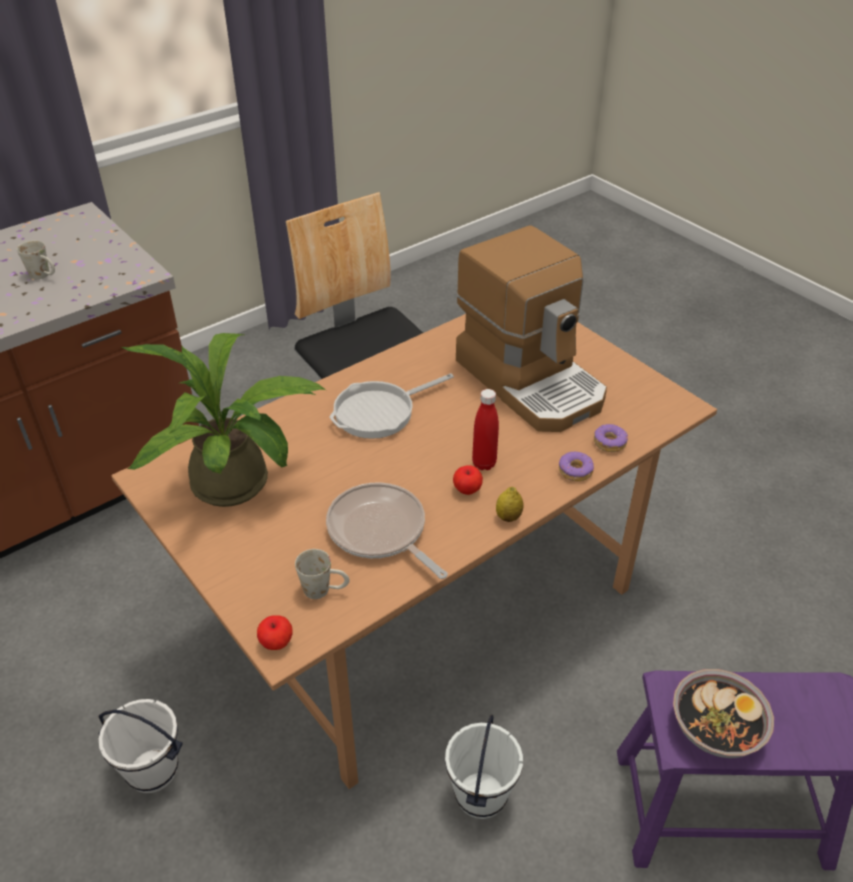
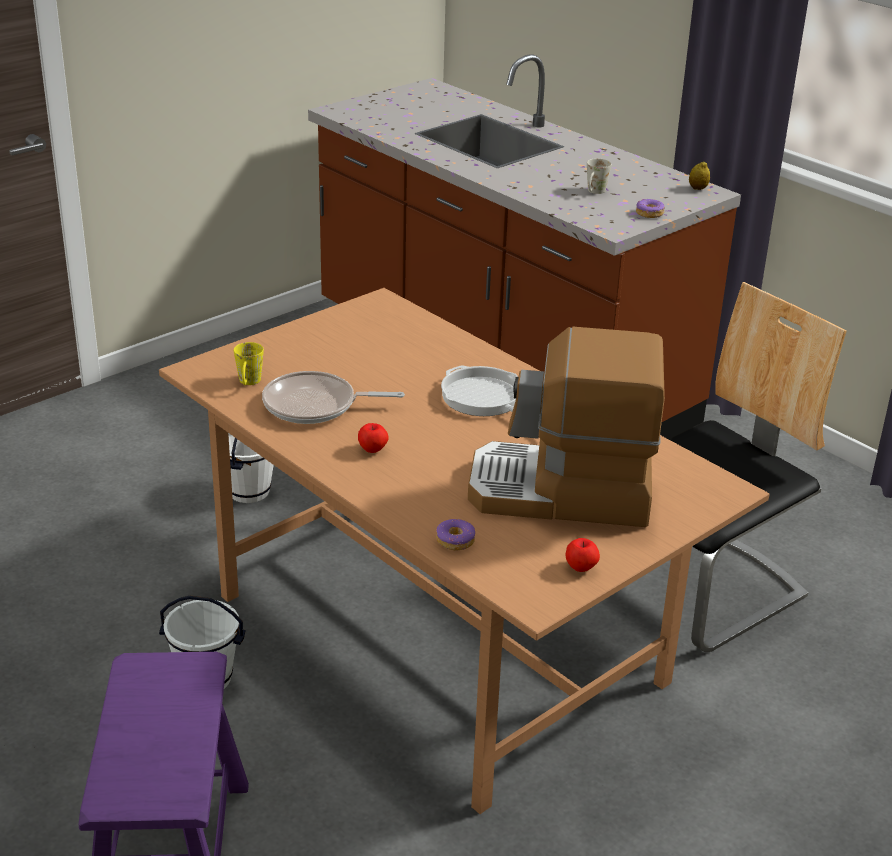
camera: 85 degrees right, 10 degrees down
(240, 485) = (373, 339): potted plant -> none
(276, 642) = (197, 367): apple -> apple (581, 567)
(325, 590) = (249, 383): white mug -> yellow mug
(380, 532) = (315, 405): frying pan -> frying pan turned 135 degrees counterclockwise
(484, 463) = (412, 459): red bottle -> none
(508, 517) = (334, 472): lemon -> lemon (698, 188)
(532, 380) = (562, 492): coffee machine -> coffee machine turned 45 degrees clockwise
(575, 471) = (404, 515): donut -> donut (649, 213)
(716, 728) = (149, 693): bowl -> none

